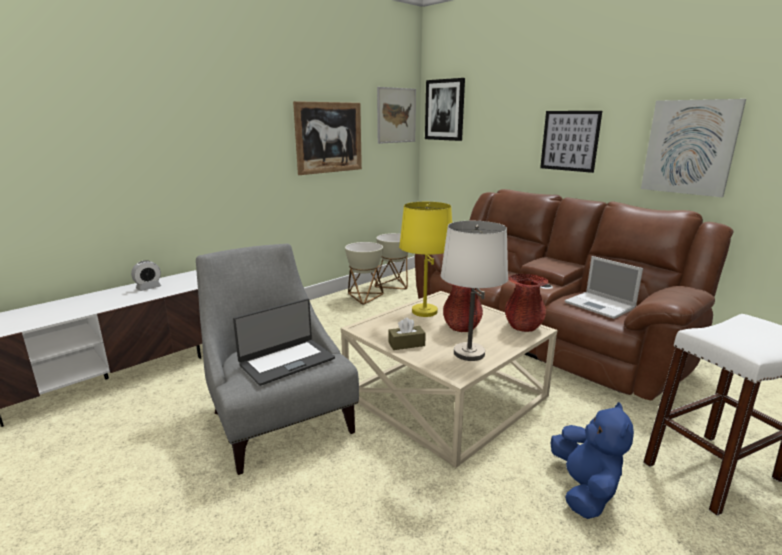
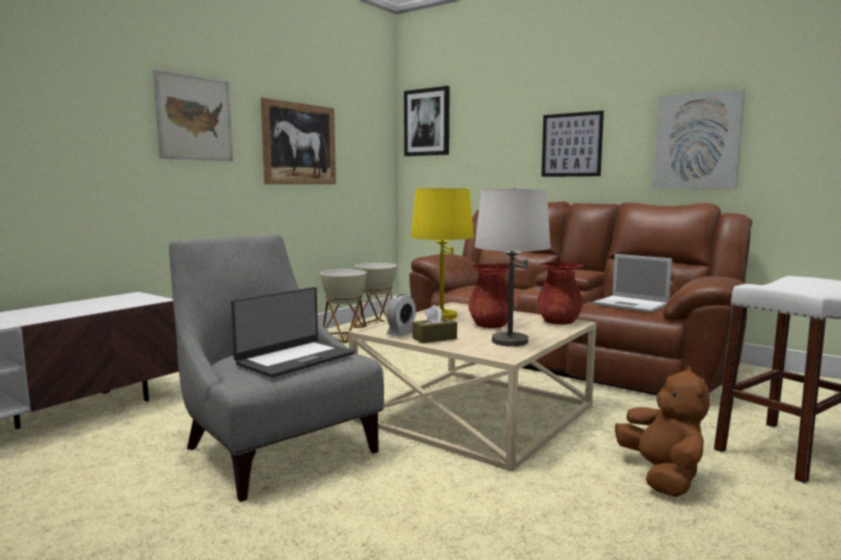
camera: 10 degrees left, 10 degrees down
(148, 288) = (82, 305): alarm clock -> alarm clock (401, 333)
(396, 115) = (372, 127): picture -> picture (195, 118)
(584, 489) = (662, 476): blue plush toy -> brown plush toy

